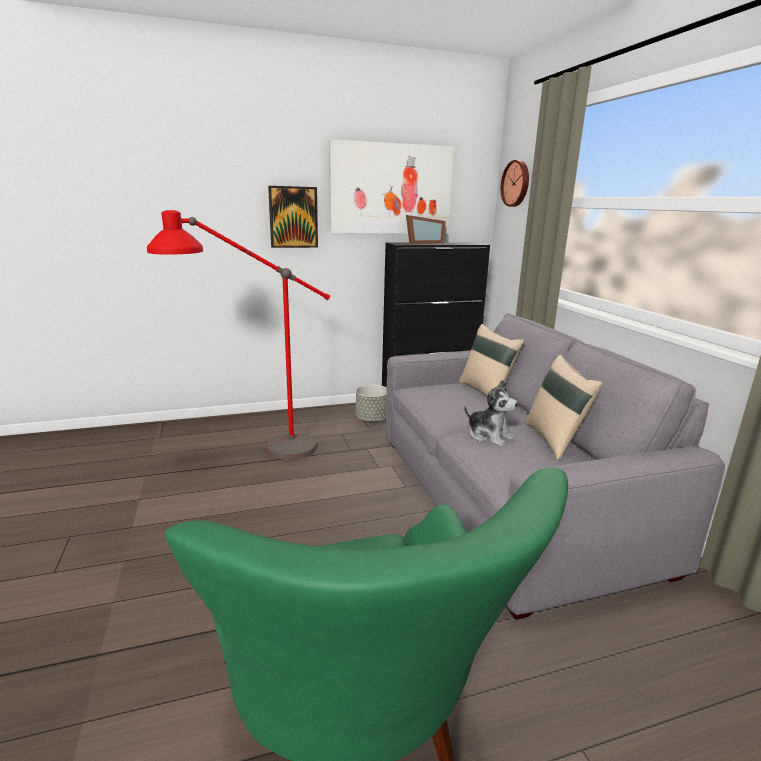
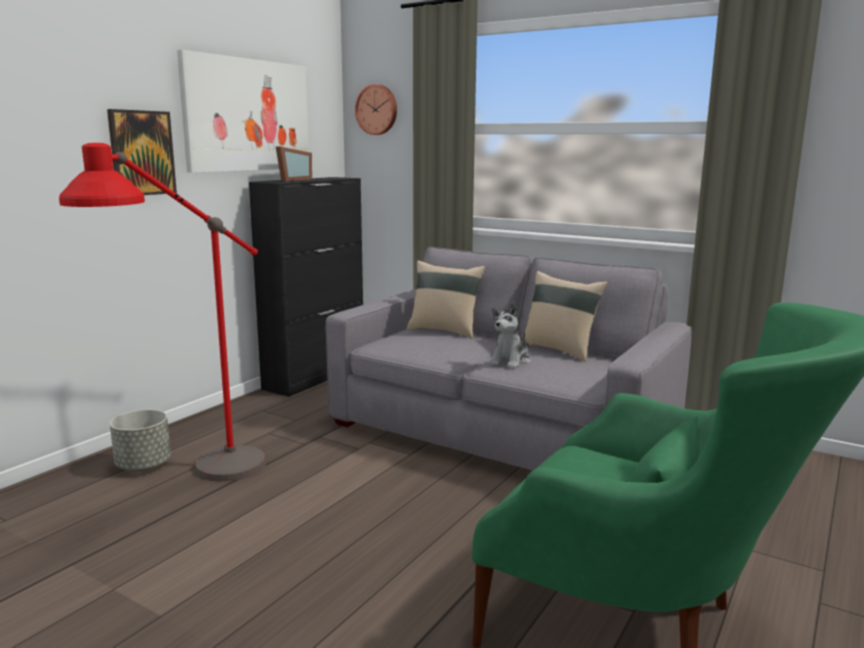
camera: 40 degrees left, 5 degrees down
(372, 419) = (280, 409): grey planter -> grey planter (143, 465)
(489, 436) = (511, 361): plush toy -> plush toy turned 120 degrees clockwise

